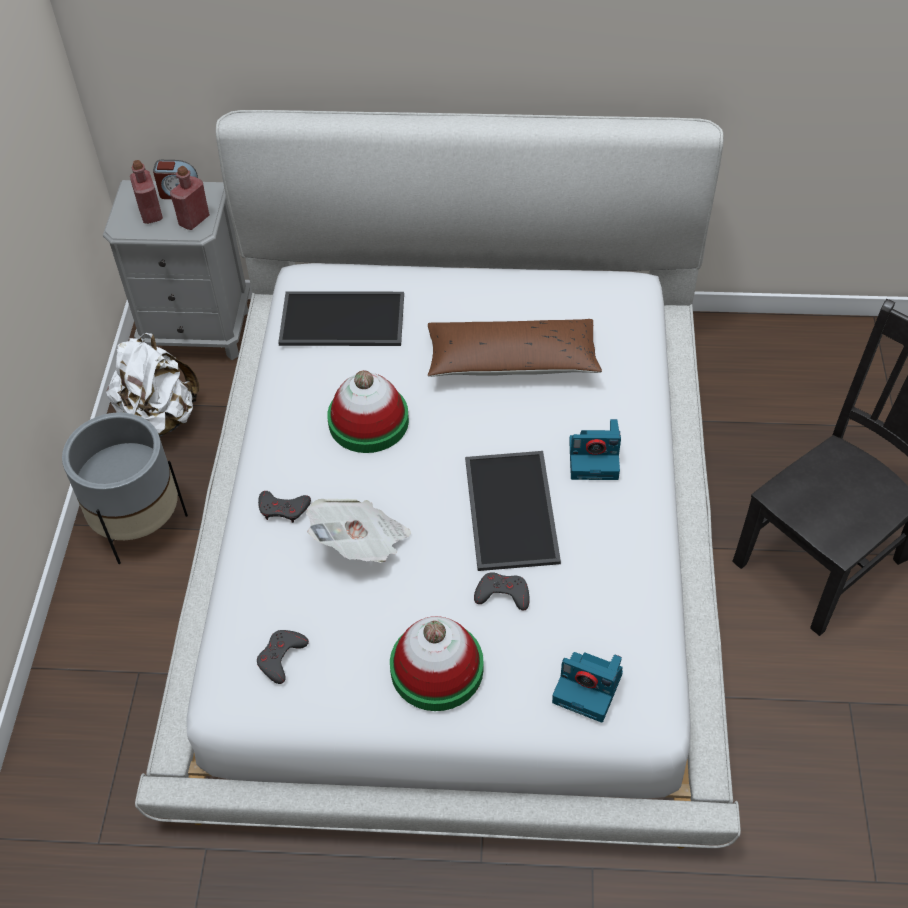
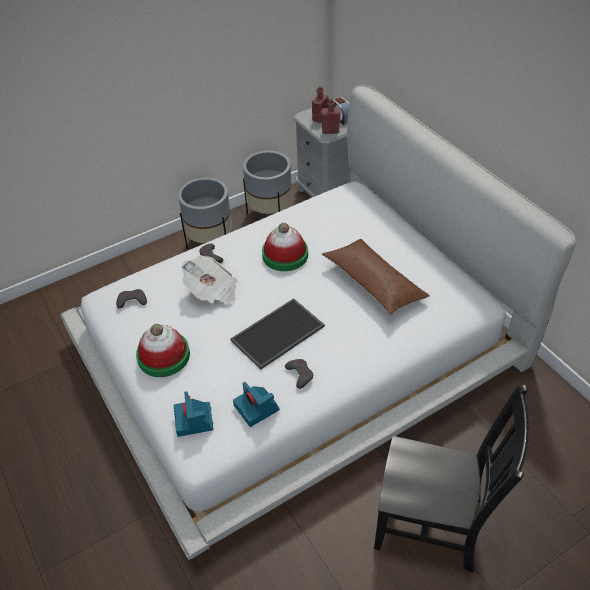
camera: 55 degrees right, 5 degrees down
(160, 418) = (270, 214): white backpack -> grey planter
(341, 321) = (336, 213): tray -> none
(502, 594) = (224, 357): grey game controller -> grey game controller (300, 374)
(595, 458) = (340, 348): camera -> camera (257, 408)

